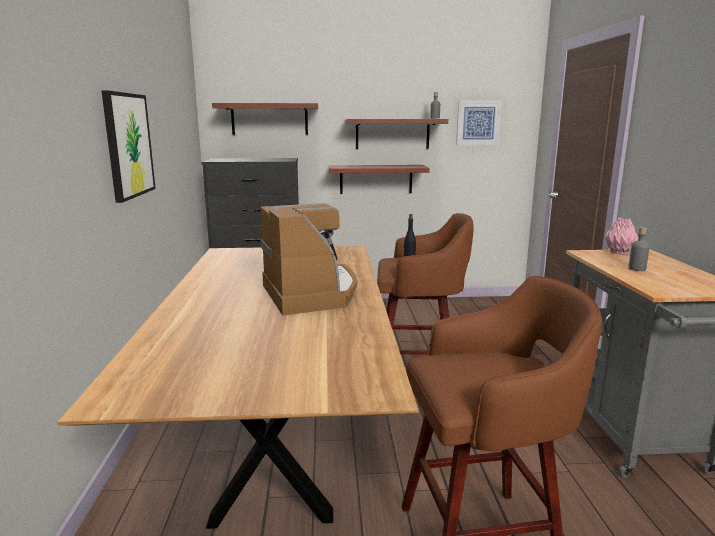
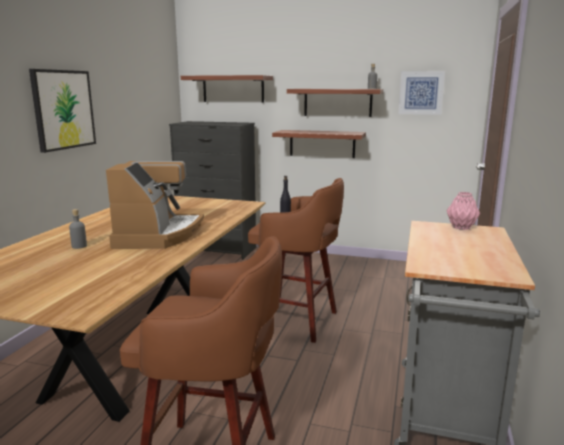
camera: 20 degrees right, 0 degrees up
(637, 269) = (445, 244): grey bottle -> grey bottle (79, 246)

